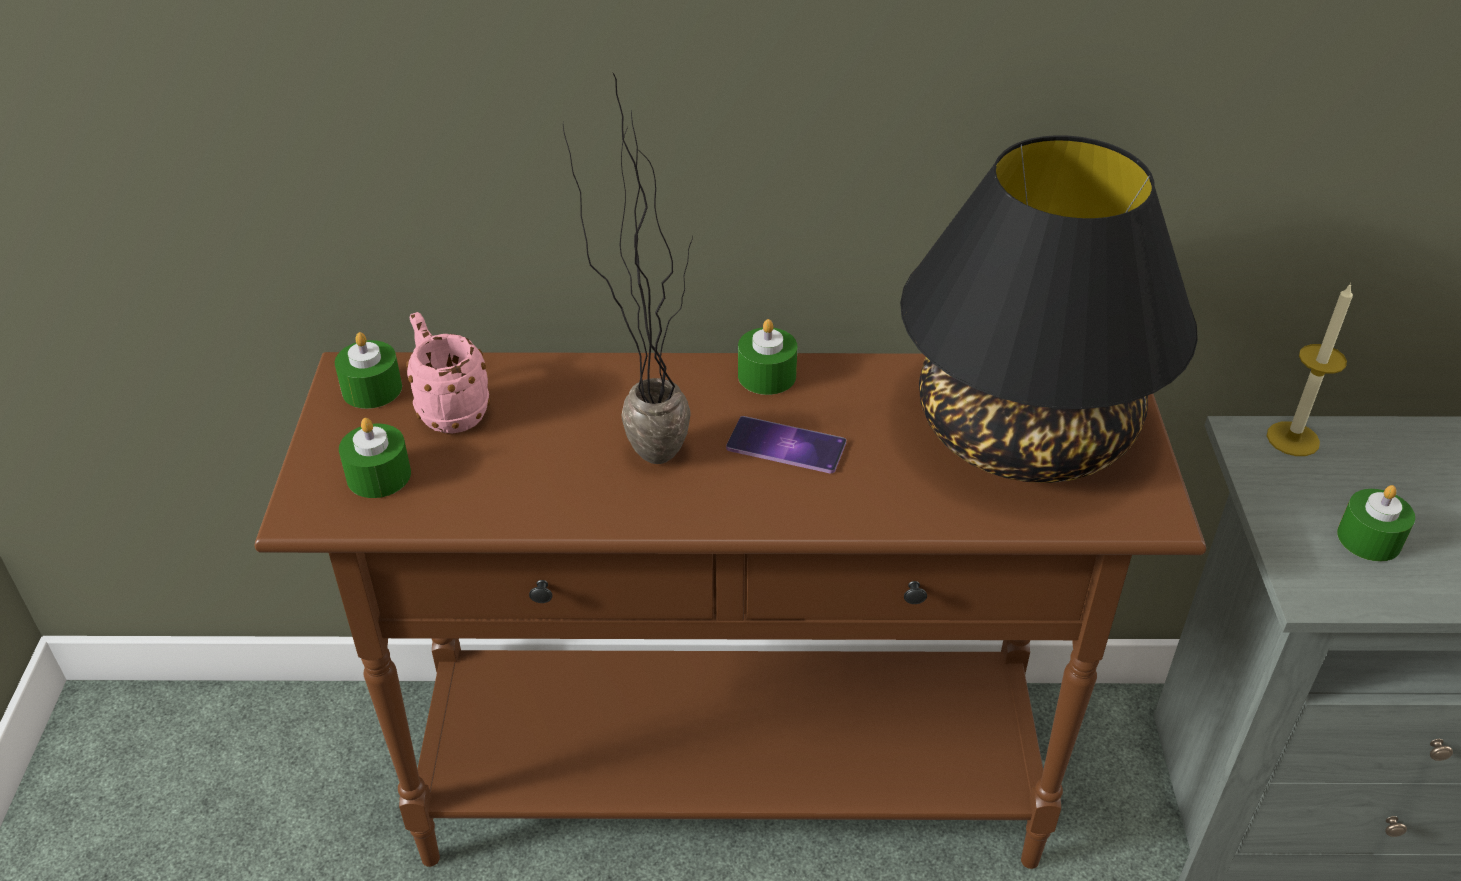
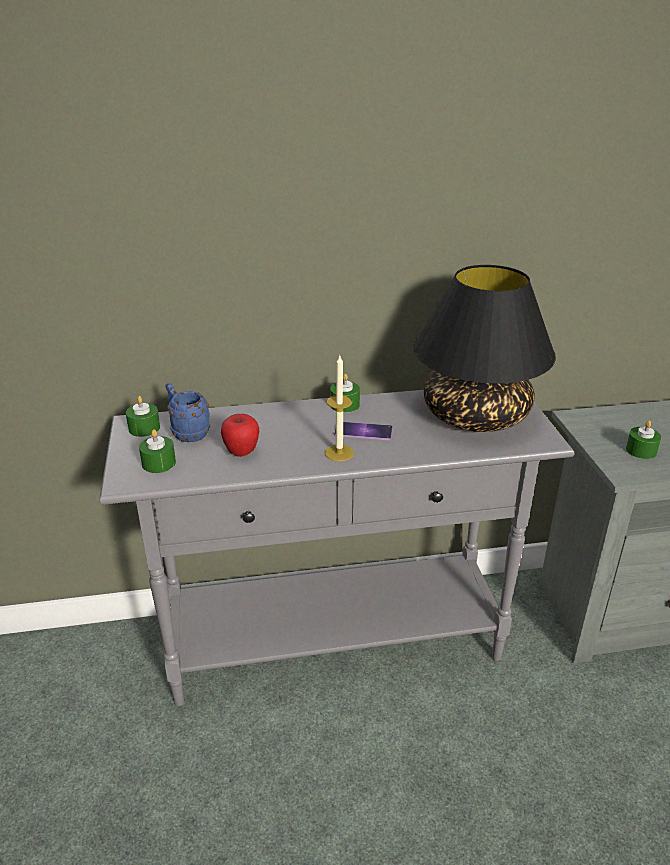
camera: 10 degrees left, 10 degrees down
(448, 409) = (187, 433): pink mug -> blue mug
(538, 468) = (242, 452): none -> apple
(644, 444) = (292, 437): potted plant -> none
(733, 783) = (336, 642): brown console table -> grey console table
(1293, 439) = (594, 416): candle -> candle (339, 453)

